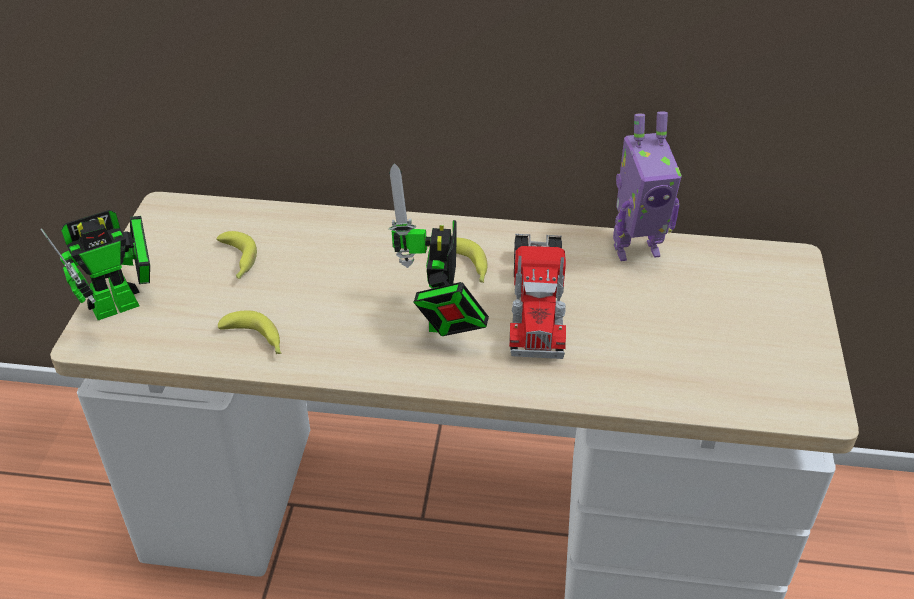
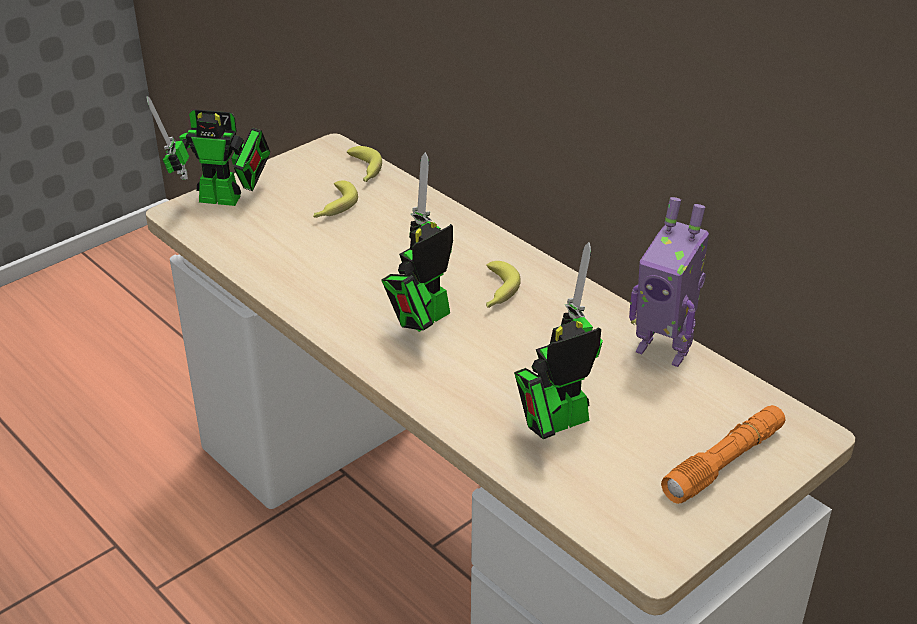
camera: 40 degrees right, 5 degrees down
(256, 340) = (279, 266): banana -> banana (364, 171)
(536, 302) = (517, 345): toy truck -> none
(638, 349) = (555, 423): none -> toy robot
(772, 311) = (724, 463): none -> orange flashlight

